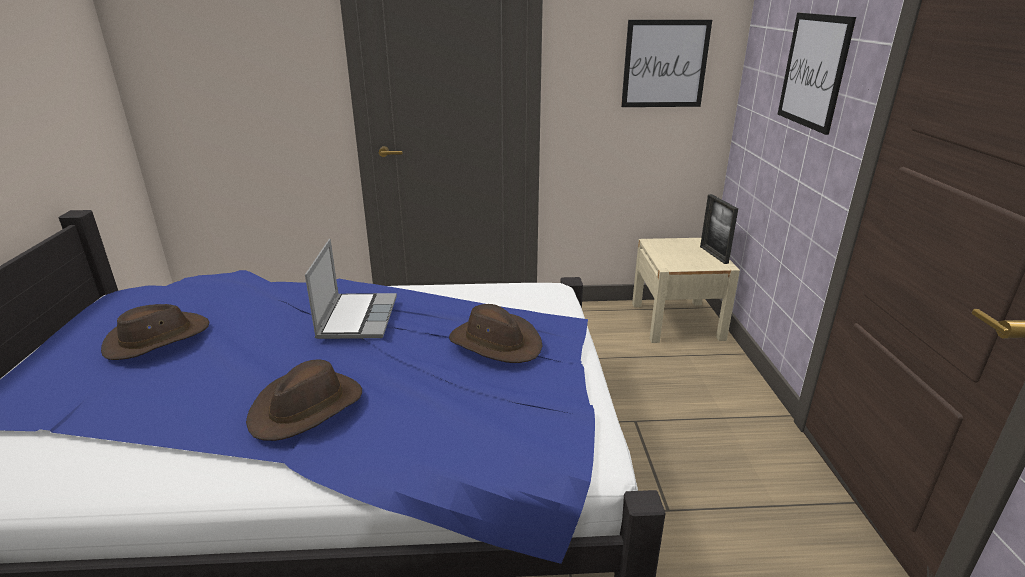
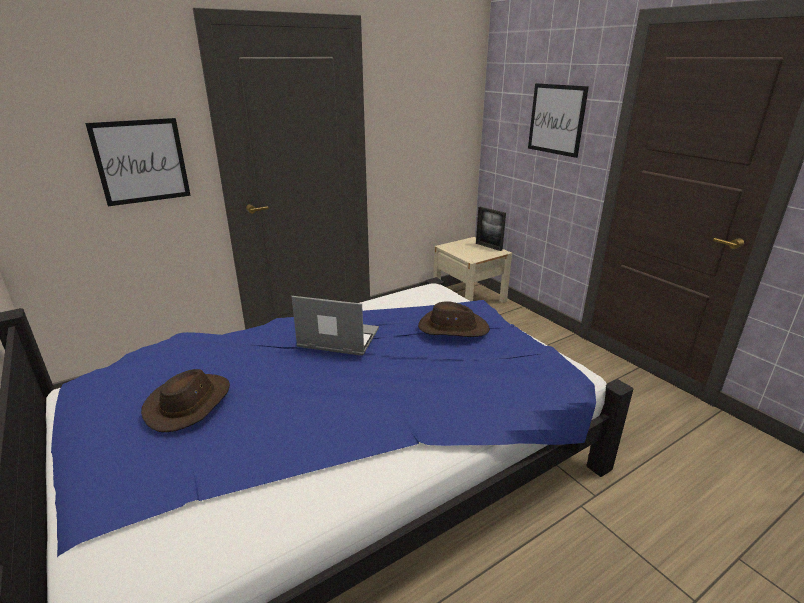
camera: 30 degrees left, 0 degrees up
(307, 407) = (389, 405): brown hat -> none
(357, 317) = (337, 339): laptop -> laptop turned 45 degrees counterclockwise
(665, 64) = (440, 120): picture -> picture (141, 161)

